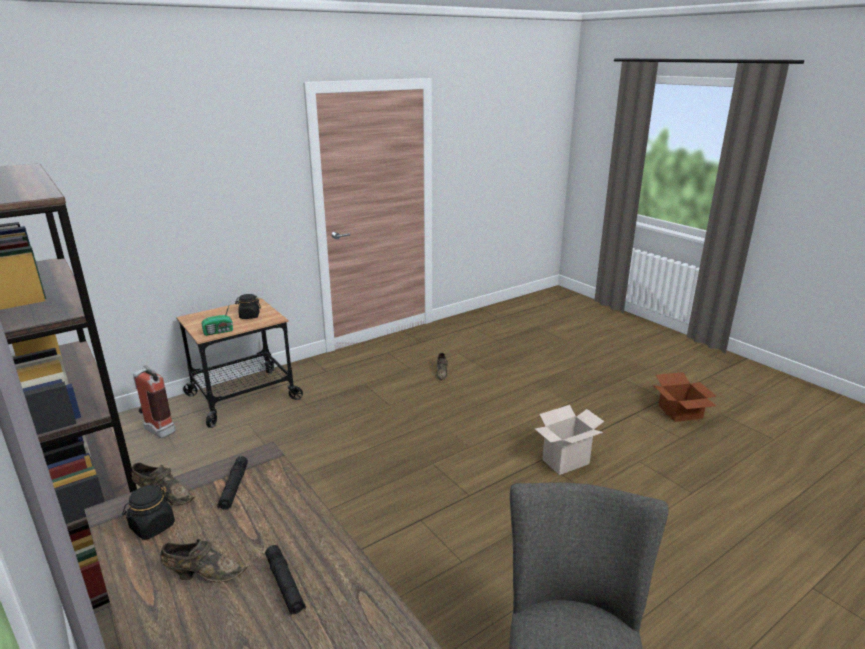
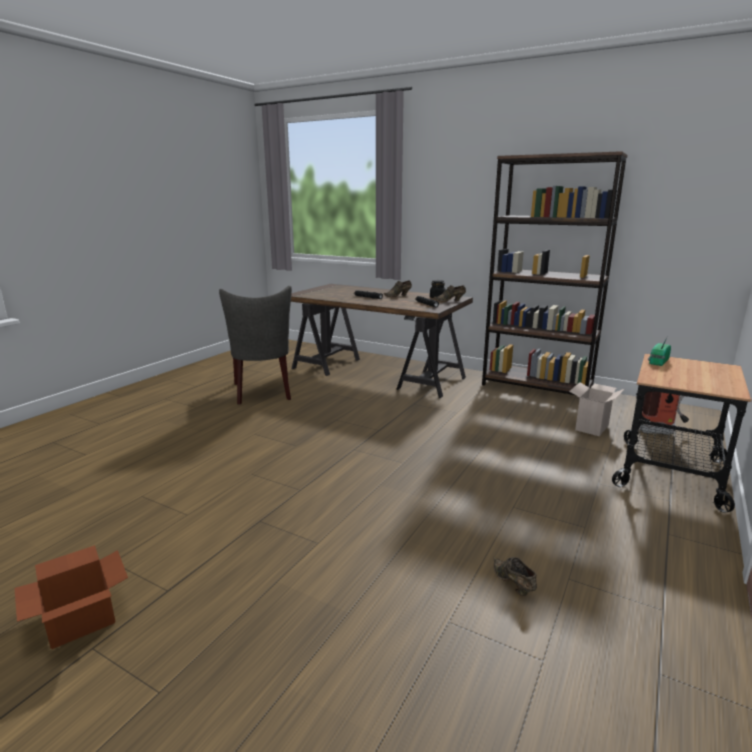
camera: 155 degrees right, 5 degrees down
(249, 316) = (683, 377): black jar -> none
(565, 463) = (273, 492): cardboard box -> cardboard box (591, 427)

